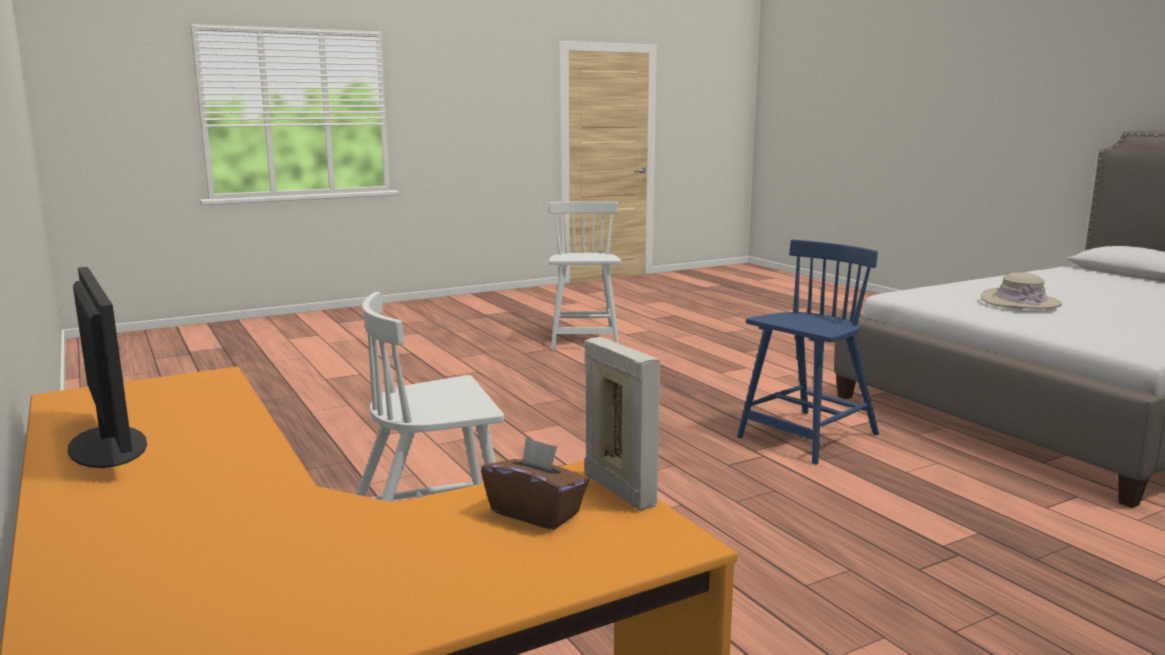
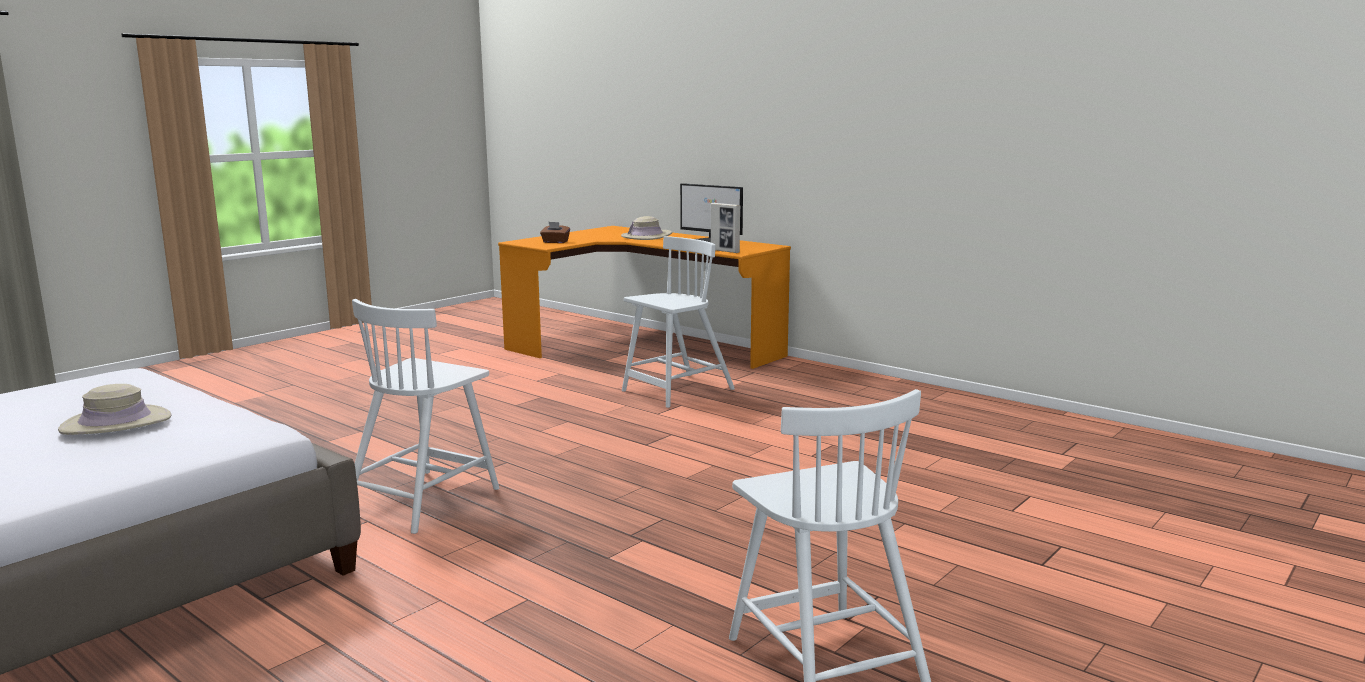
camera: 160 degrees right, 0 degrees up
(188, 518) = (646, 236): none -> beige hat
(619, 490) = (534, 245): picture frame -> picture frame (725, 251)
(807, 437) = (424, 499): blue chair -> white chair

